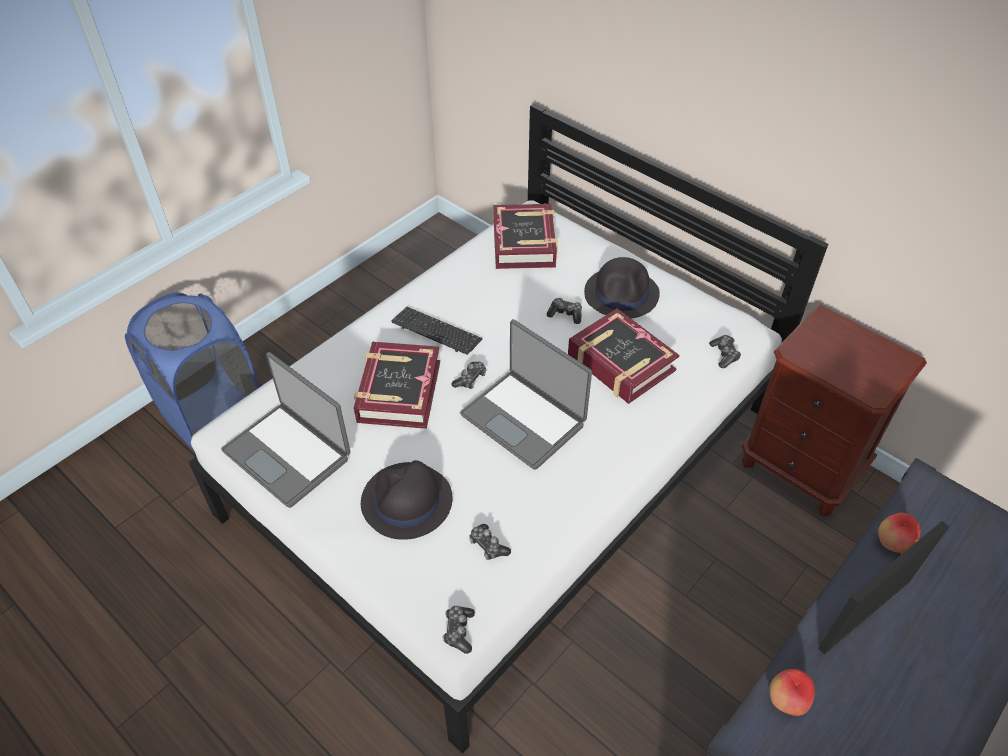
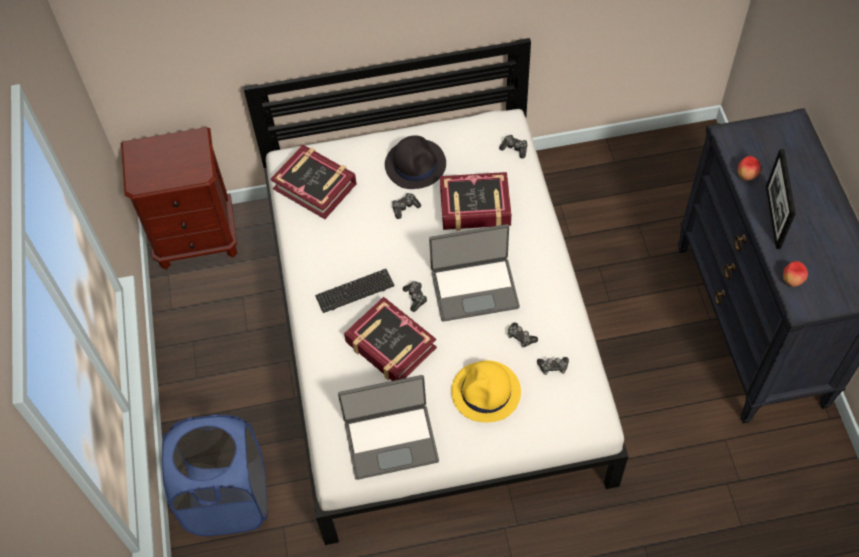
camera: 50 degrees left, 10 degrees up
(406, 502) = (486, 392): black hat -> yellow hat
(459, 631) = (598, 417): game controller -> game controller (520, 337)
(801, 468) = (574, 174): brown nightstand -> brown nightstand (197, 239)

